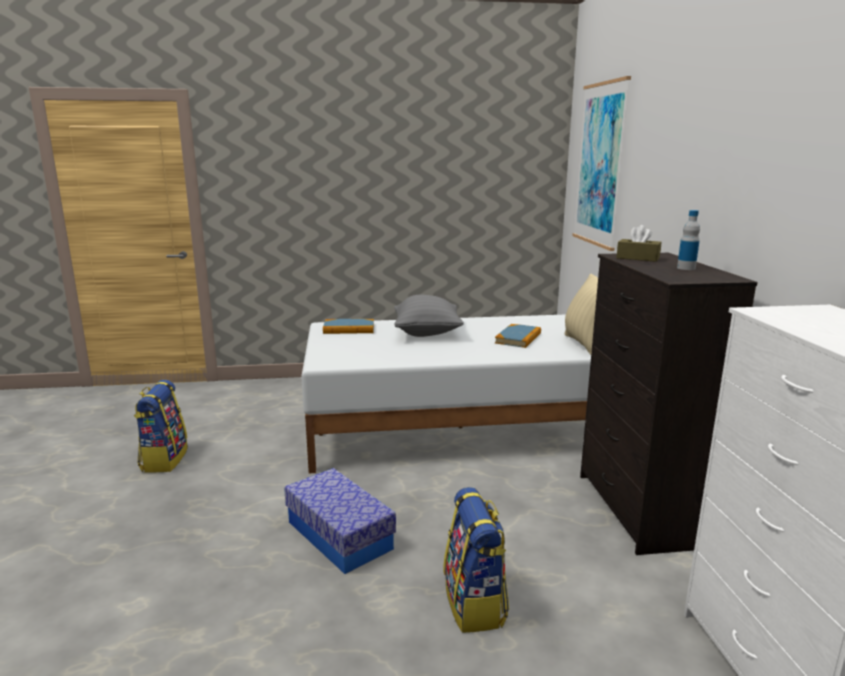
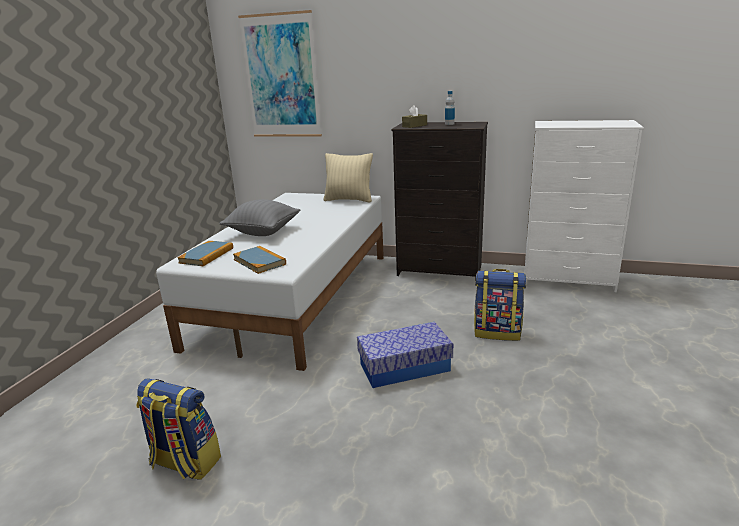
camera: 65 degrees left, 5 degrees up
(518, 338) = (313, 211): book -> book (259, 262)

